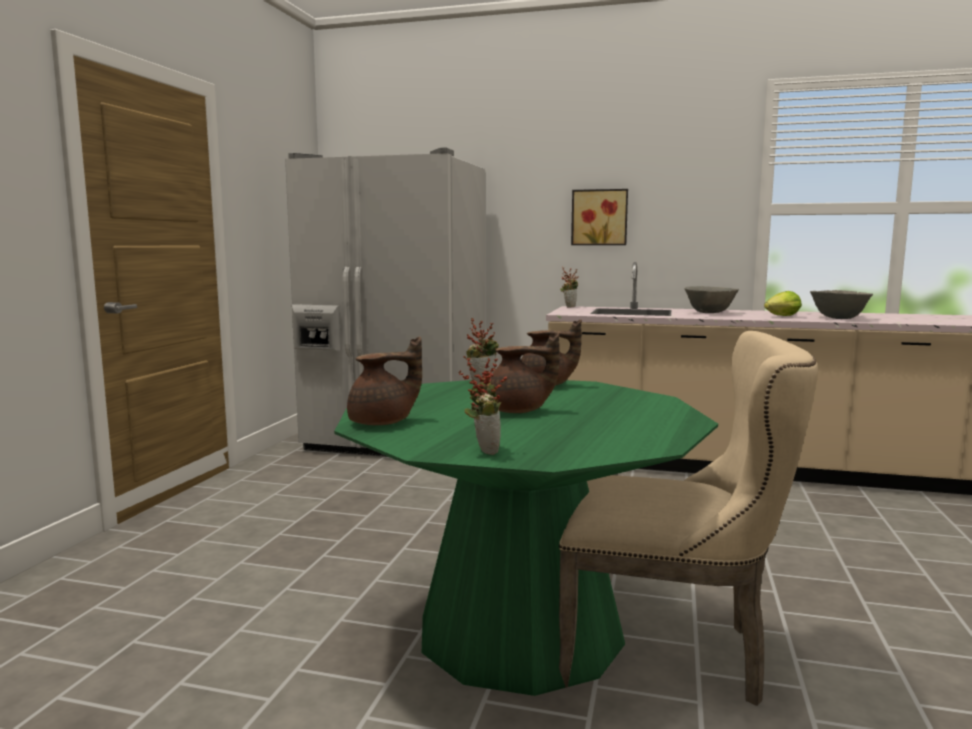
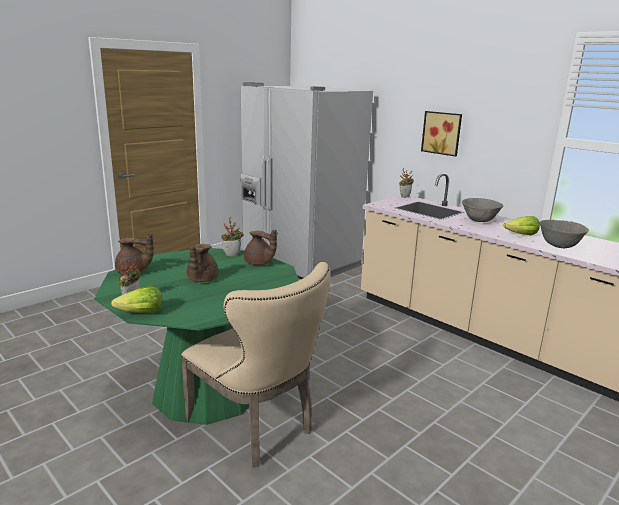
camera: 30 degrees right, 10 degrees up
(518, 411) = (201, 279): brown teapot -> brown teapot turned 75 degrees clockwise
(545, 458) = (141, 313): none -> lettuce

